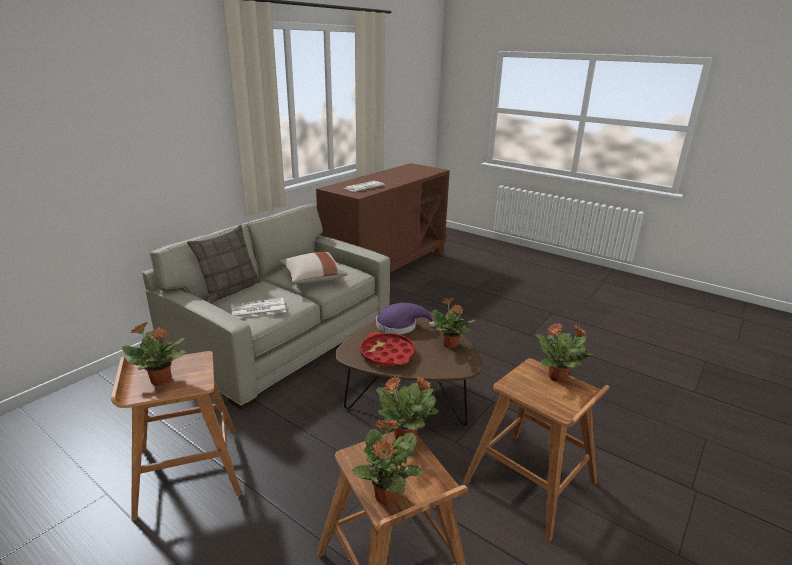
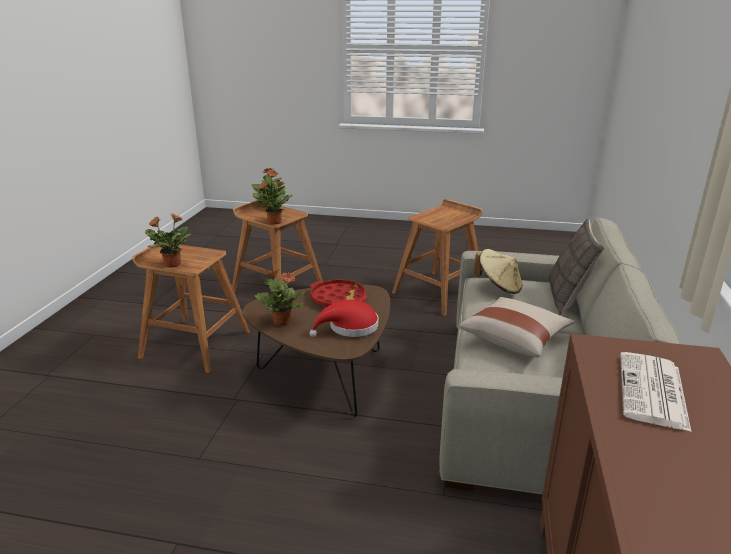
camera: 155 degrees right, 0 degrees up
(161, 380) = (443, 214): potted plant -> none
(257, 309) = (498, 286): newspaper -> beige hat
(400, 326) = (350, 327): purple hat -> red hat

